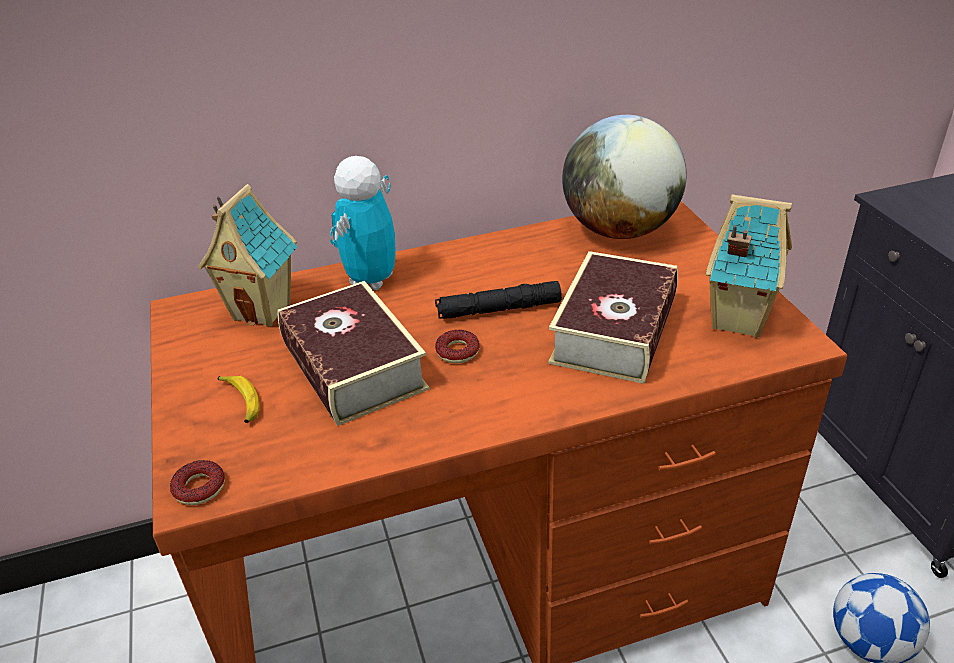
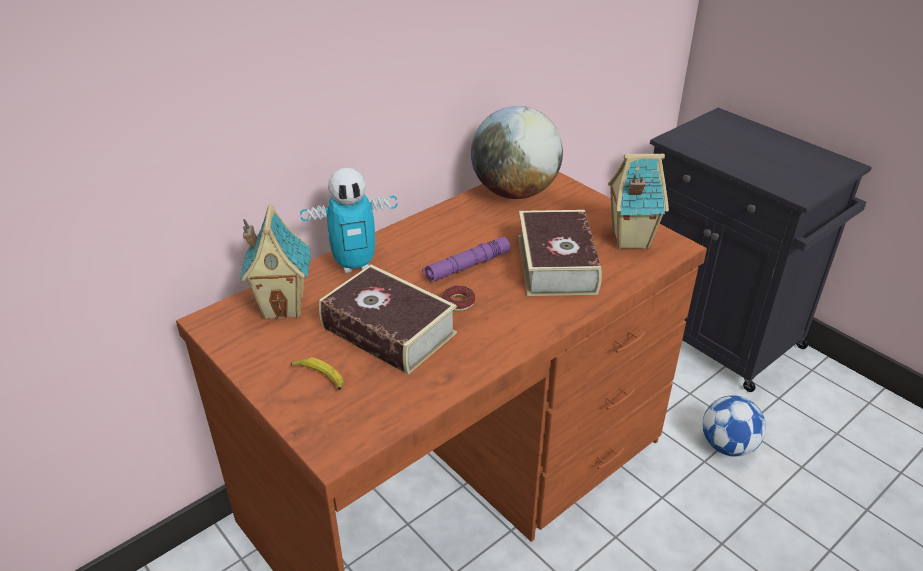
camera: 25 degrees left, 0 degrees up
(199, 488) = (336, 444): donut -> none
(371, 280) = (355, 265): toy robot -> toy robot turned 105 degrees counterclockwise
(498, 309) = (467, 266): black flashlight -> purple flashlight

